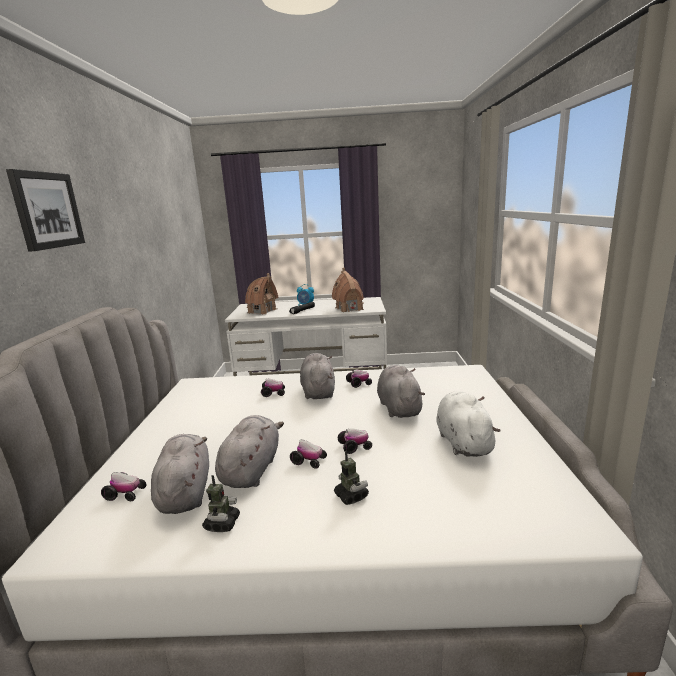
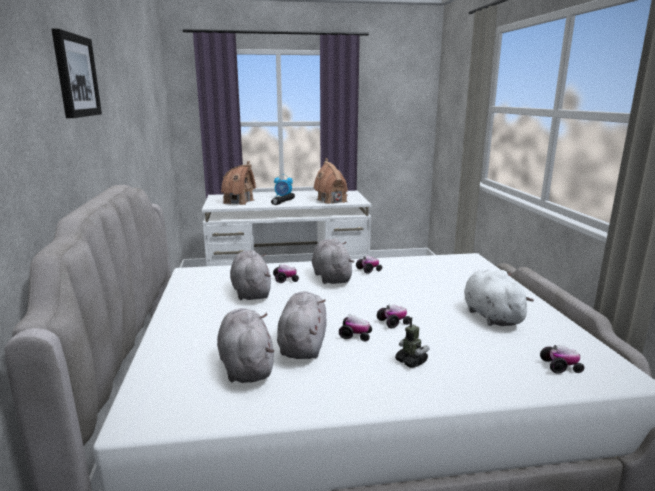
camera: 10 degrees left, 0 degrees up
(126, 494) = (183, 370): toy car -> toy car (561, 367)
(222, 524) = (299, 389): toy robot -> none
(399, 407) = (418, 289): grey plush toy -> grey plush toy (251, 292)

